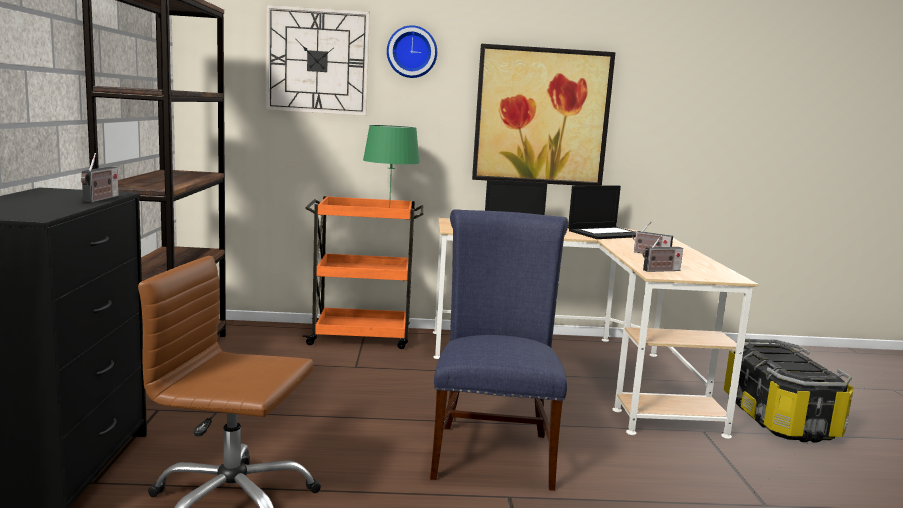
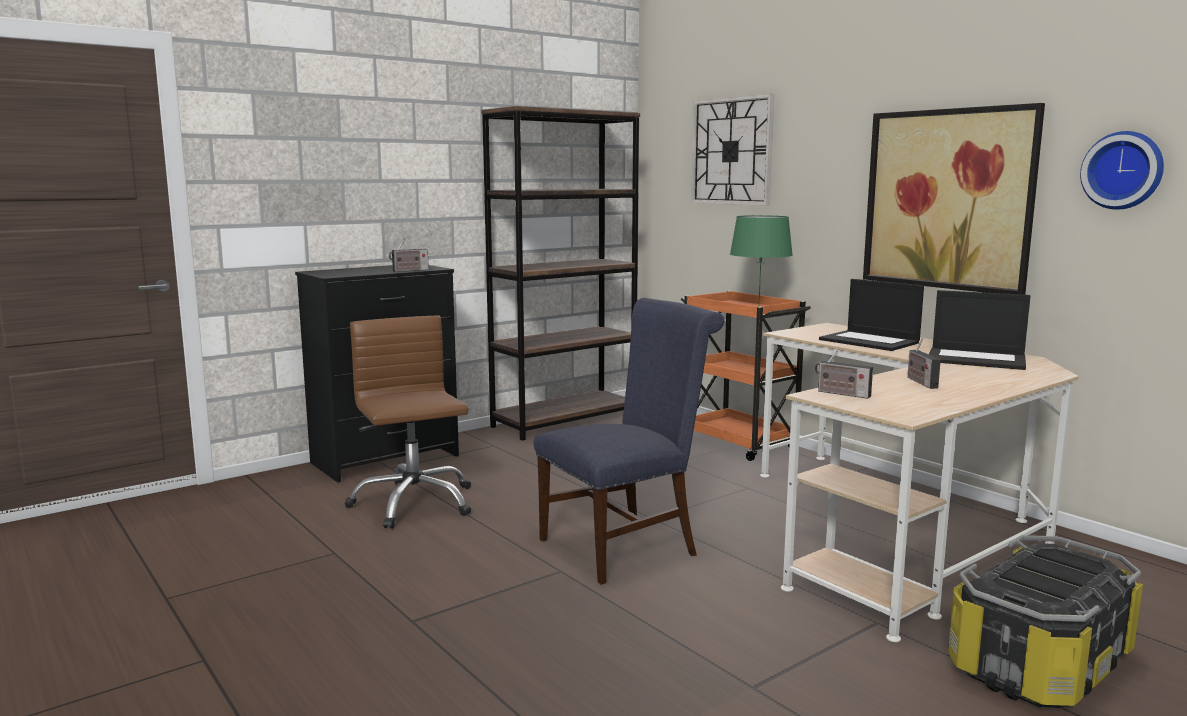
camera: 55 degrees right, 0 degrees up
(412, 52) = (810, 132): wall clock -> wall clock (1123, 170)

